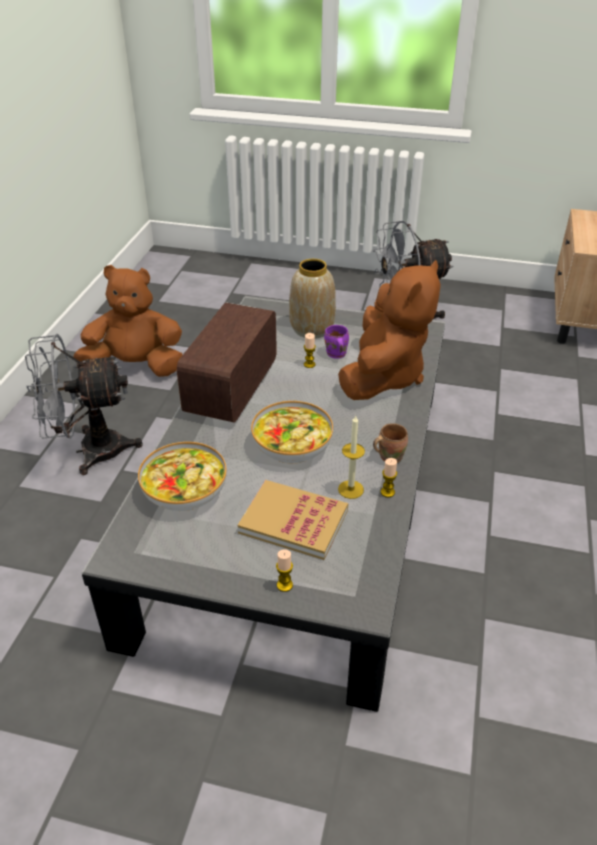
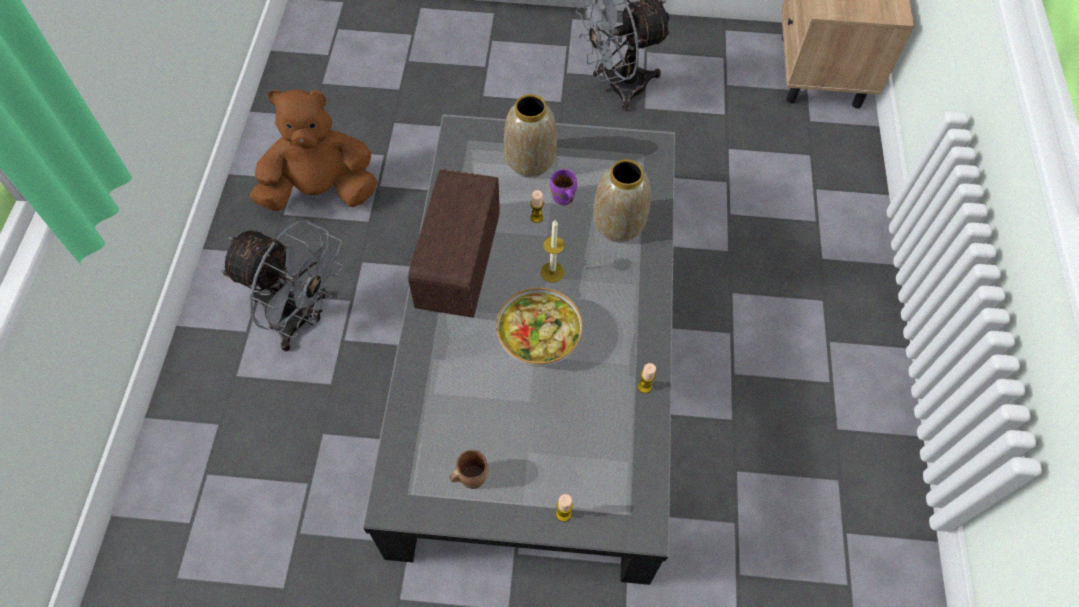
camera: 10 degrees left, 20 degrees up
(90, 451) = (301, 319): grey fan -> grey fan turned 135 degrees counterclockwise
(184, 490) = (440, 411): bowl -> none
(293, 521) = (558, 436): book -> none
(350, 489) = (608, 388): candle -> candle (552, 272)
(383, 376) = (619, 226): brown plush toy -> vase
(389, 456) = (639, 339): brown mug -> brown mug (470, 476)

